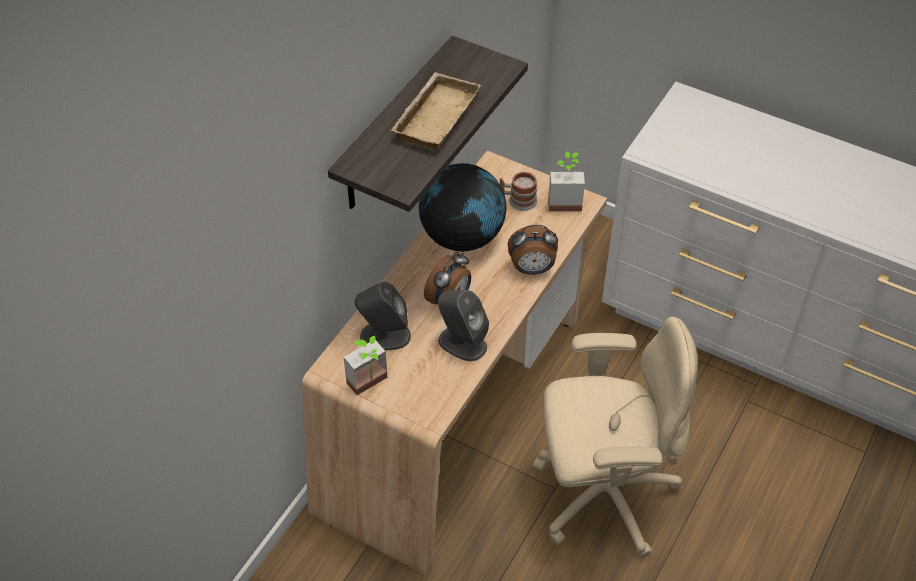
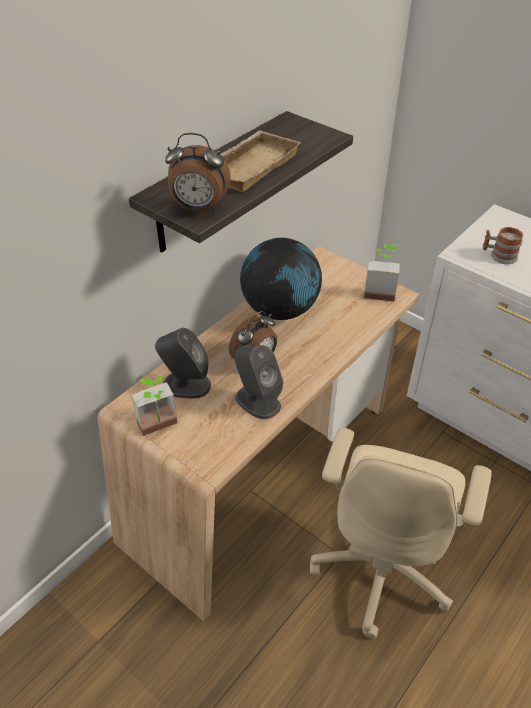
camera: 10 degrees right, 5 degrees down
(517, 201) = (337, 286): mug -> mug (499, 255)
(532, 269) = (339, 344): alarm clock -> alarm clock (199, 209)
(602, 494) = (383, 568): beige office chair -> beige office chair turned 105 degrees clockwise

